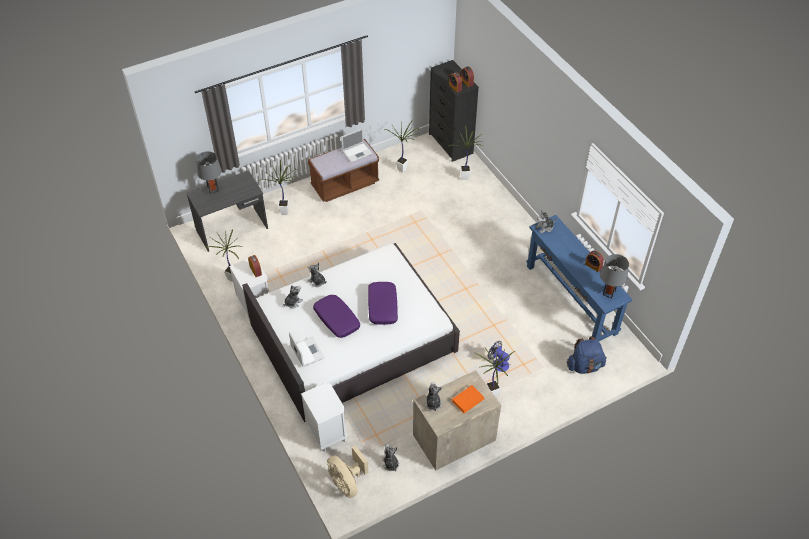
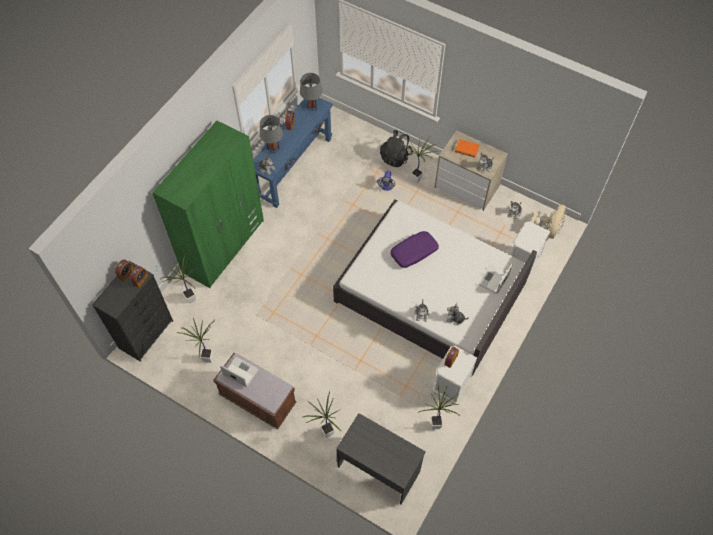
camera: 120 degrees left, 10 degrees up
(213, 189) = (383, 464): grey table lamp -> grey table lamp (273, 149)
(336, 319) = (449, 277): purple pillow -> none
(506, 215) = (224, 246): none -> green wardrobe
(534, 391) = (395, 157): none -> black backpack
(584, 366) = (353, 137): blue backpack -> none

